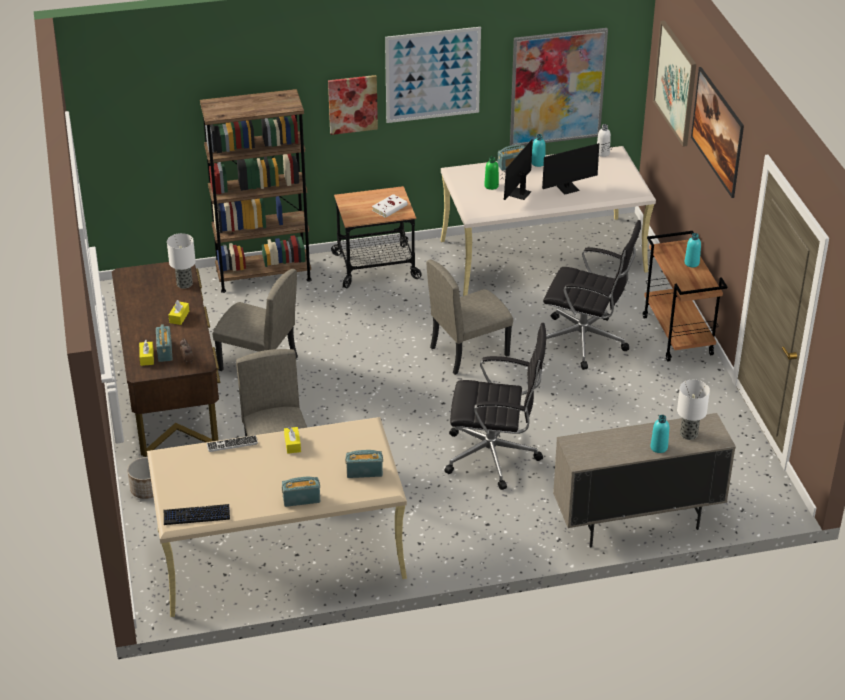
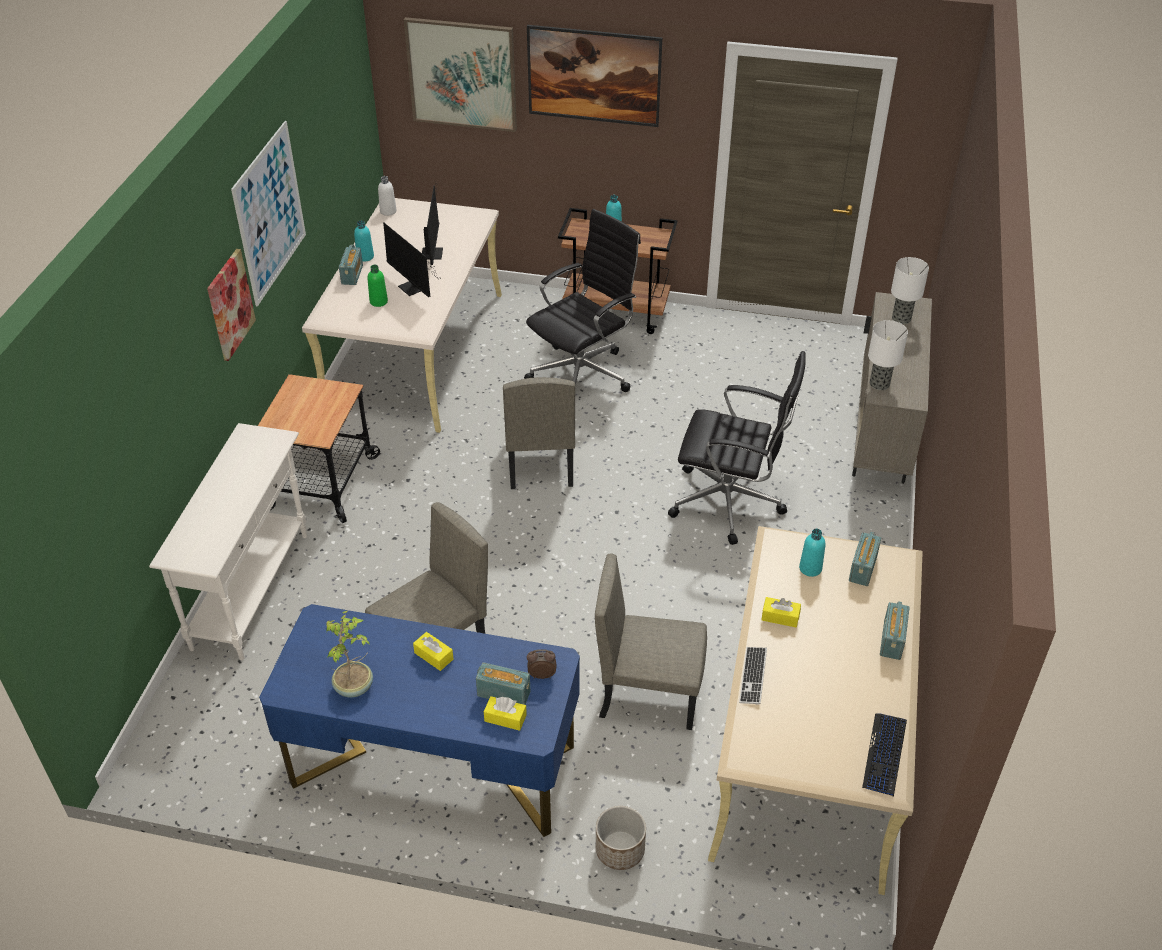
camera: 65 degrees left, 5 degrees up
(140, 297) = (355, 687): none -> potted plant
(171, 394) = (433, 764): brown desk -> blue desk
(184, 284) = (359, 629): table lamp -> table lamp (879, 384)
(263, 275) = (251, 590): brown bookcase -> white console table
(390, 207) = (324, 398): white book -> none
(494, 456) = (730, 503): black office chair -> black office chair turned 75 degrees clockwise
(557, 87) = (338, 160): picture -> none
(659, 447) = (913, 343): turquoise bottle -> turquoise bottle (810, 568)

